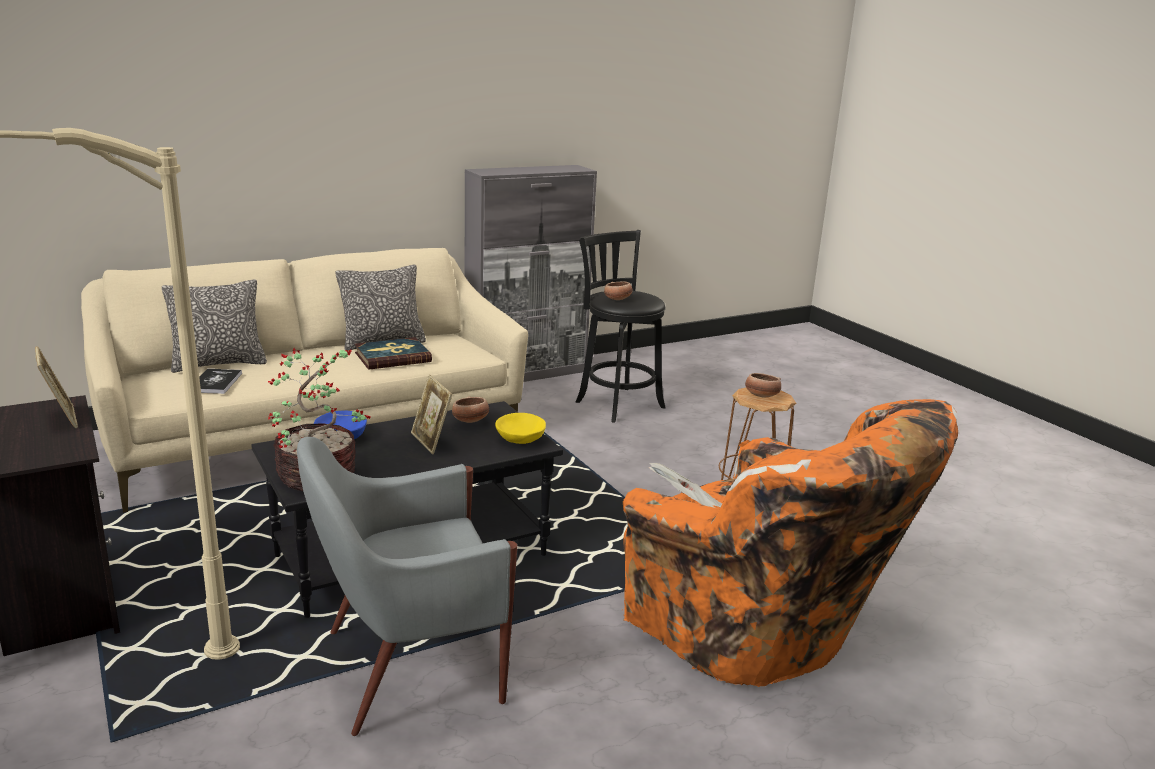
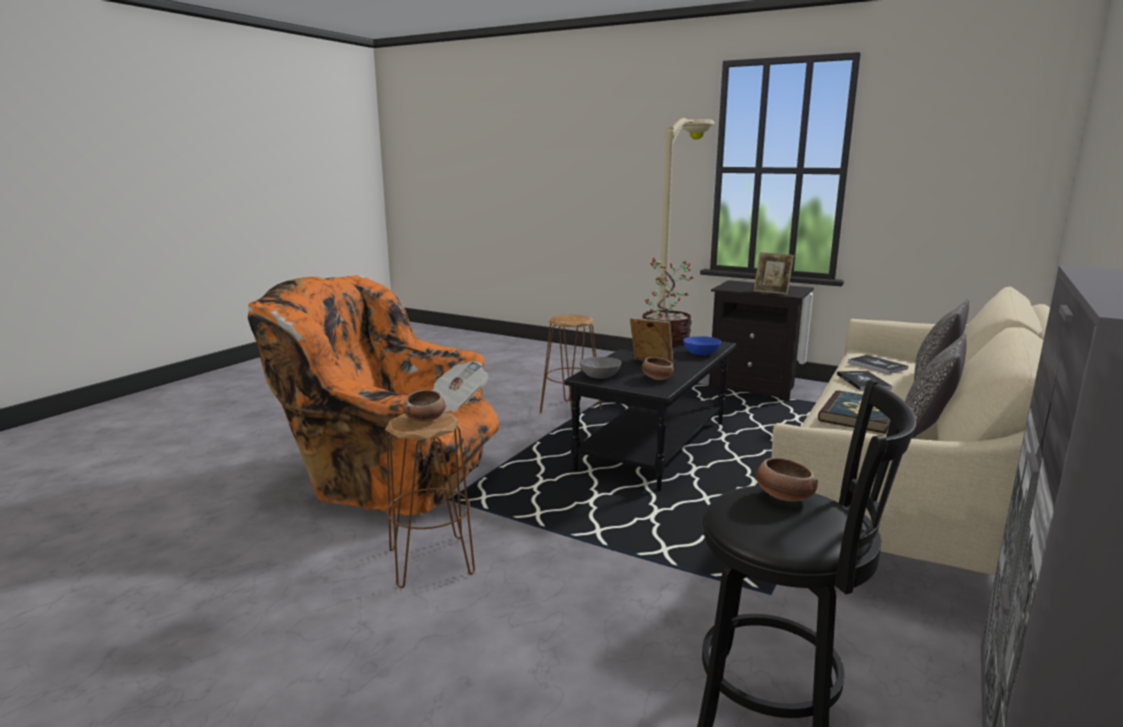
camera: 150 degrees right, 5 degrees down
(292, 374) = (863, 382): none -> book
(409, 667) = (571, 411): grey armchair -> brown stool
(520, 440) = (600, 376): yellow bowl -> grey bowl

